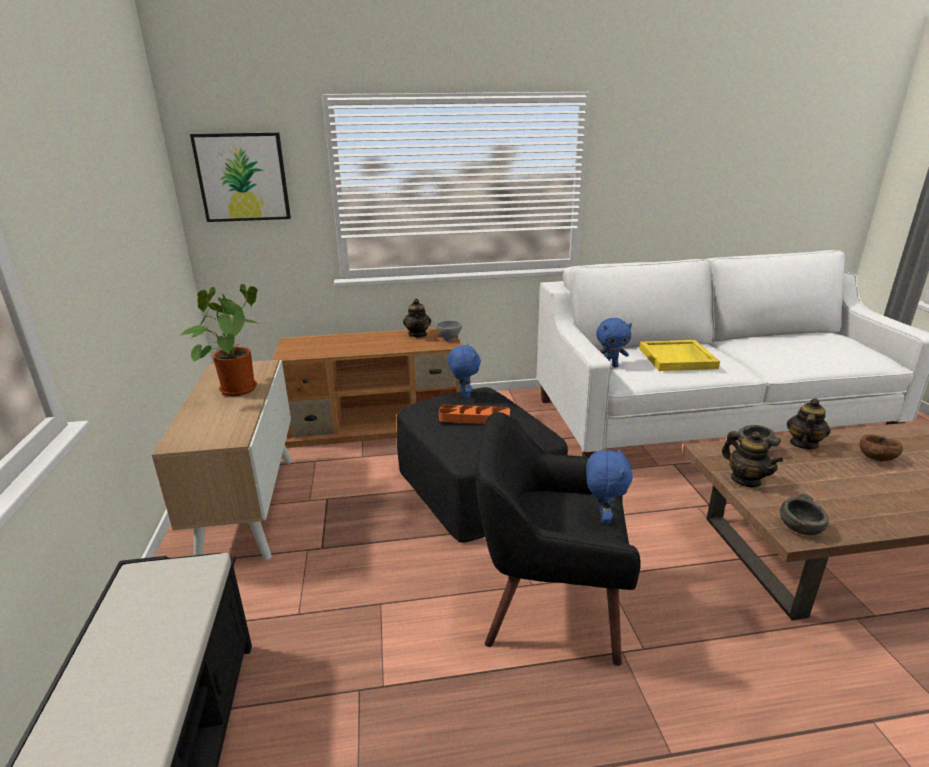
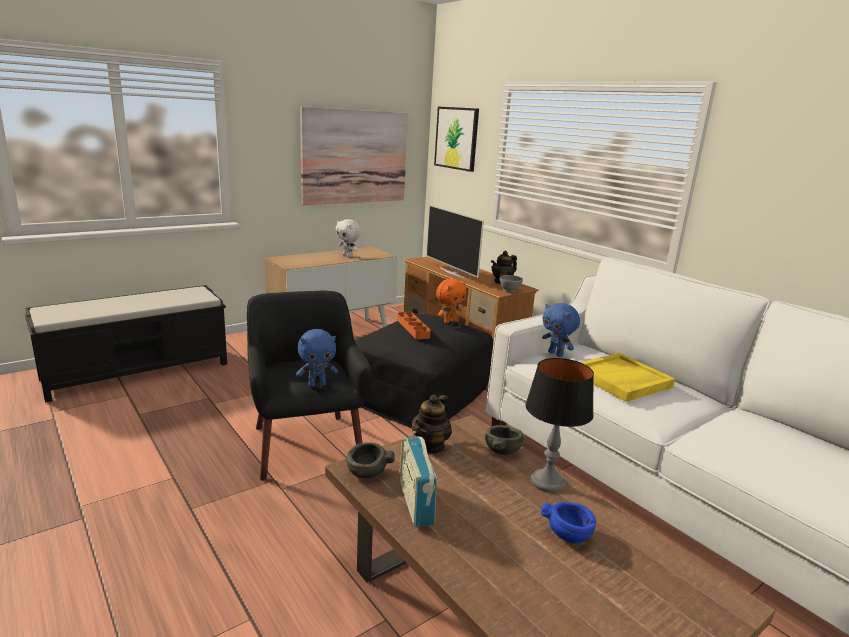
camera: 60 degrees right, 5 degrees down
(137, 236) = (355, 157): none -> picture
(236, 388) = (348, 256): potted plant -> white plush toy
(362, 348) = (453, 273): none -> television
(464, 395) = (449, 321): blue plush toy -> orange plush toy
(803, 444) = (547, 482): teapot -> table lamp
(847, 512) = (416, 502): none -> radio
(875, 457) = (568, 534): brown bowl -> blue bowl

